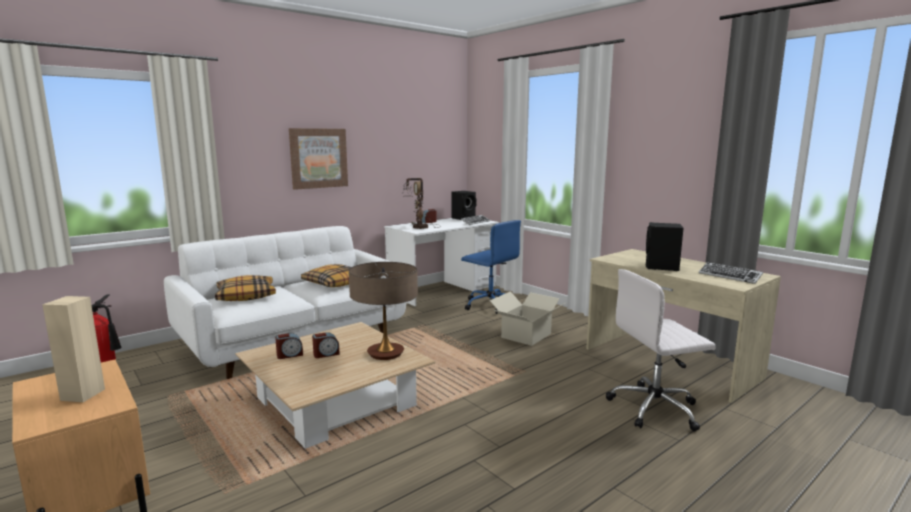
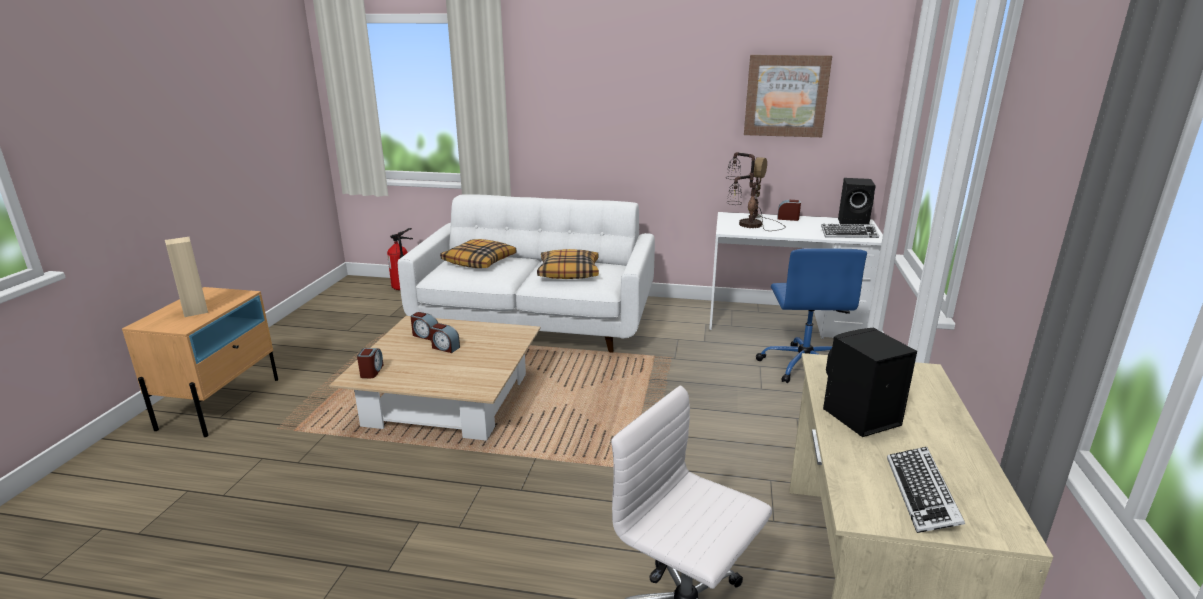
camera: 50 degrees right, 10 degrees up
(306, 387) = (371, 371): none -> alarm clock
(318, 158) = (632, 112): picture -> picture (786, 96)
(385, 353) = (479, 371): table lamp -> none
(525, 335) = (753, 428): cardboard box -> none

